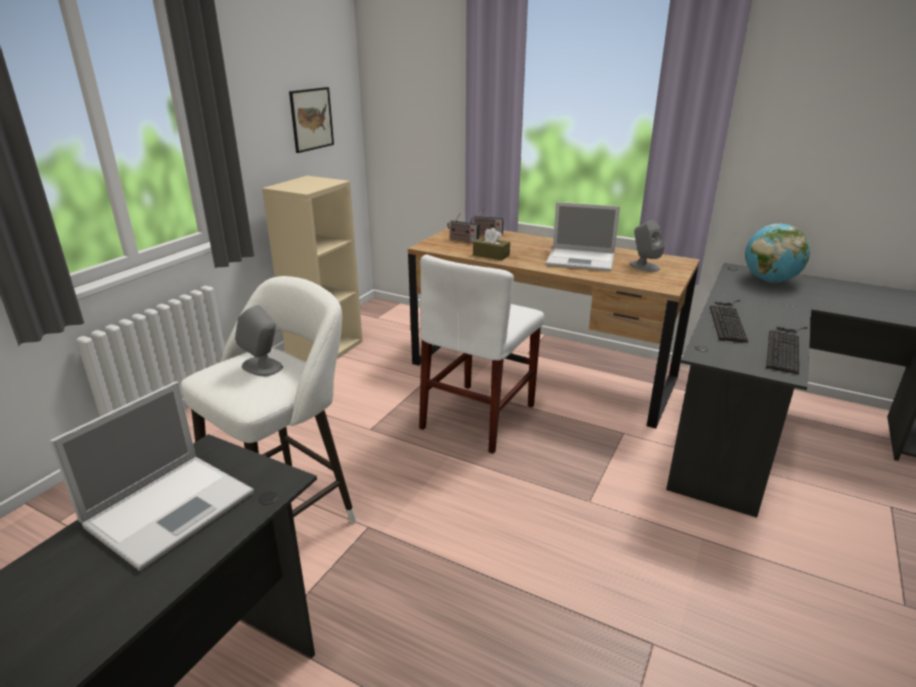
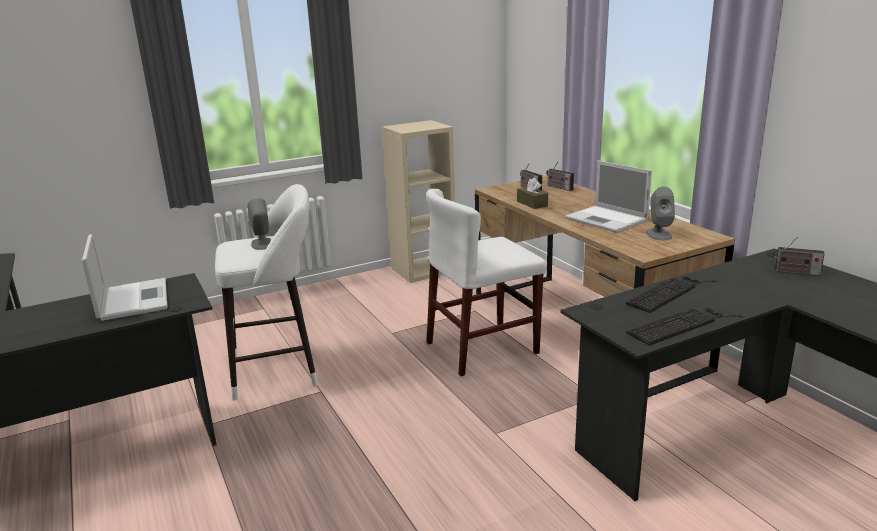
camera: 35 degrees right, 5 degrees down
(172, 507) = (133, 299): laptop -> laptop turned 90 degrees counterclockwise
(311, 119) = (445, 73): picture -> none
(770, 280) = (794, 272): globe -> radio

